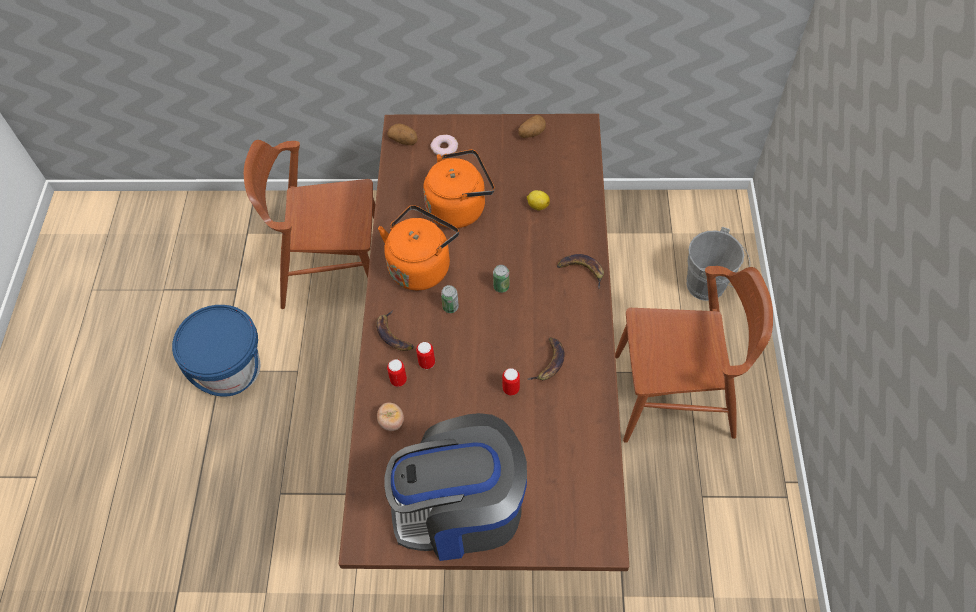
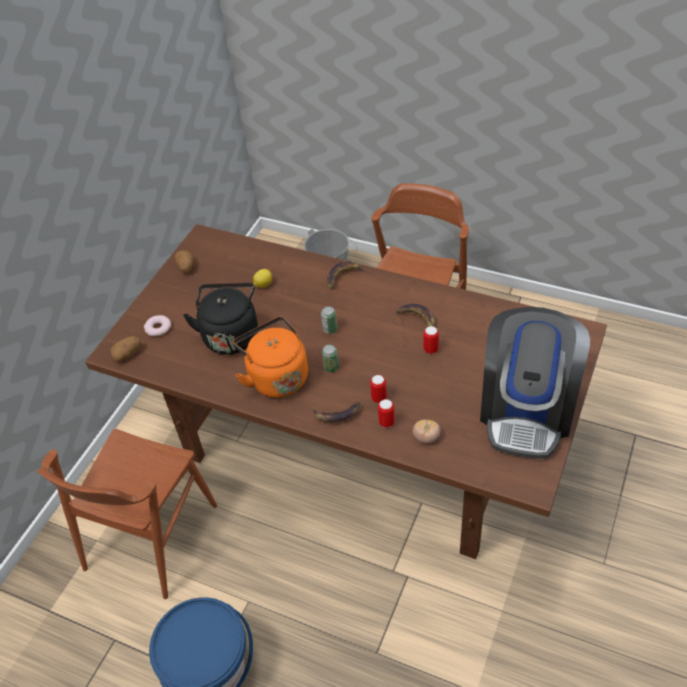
camera: 65 degrees left, 10 degrees down
(459, 207) = (231, 334): orange kettle -> black kettle

